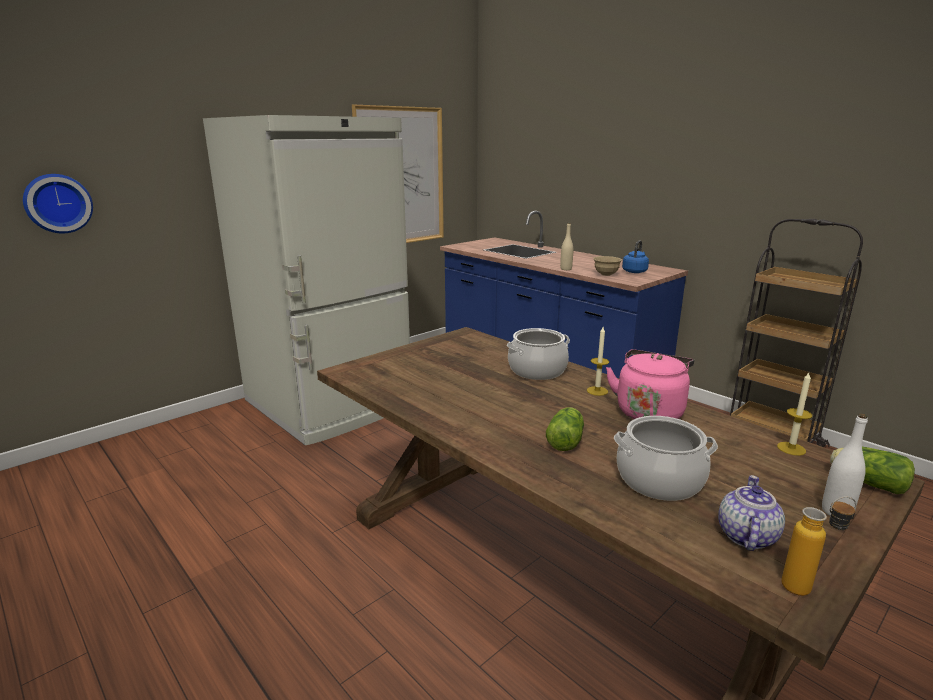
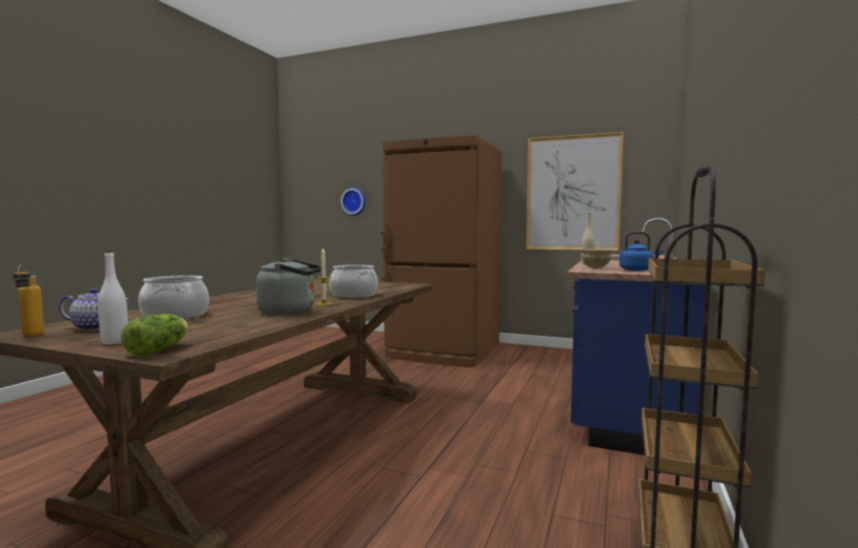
camera: 65 degrees right, 15 degrees down
(329, 403) = (444, 350): white fridge -> brown fridge
(566, 440) = (234, 303): lettuce -> none
(649, 411) = (290, 311): pink kettle -> grey kettle
(791, 448) = (228, 335): candle -> none

